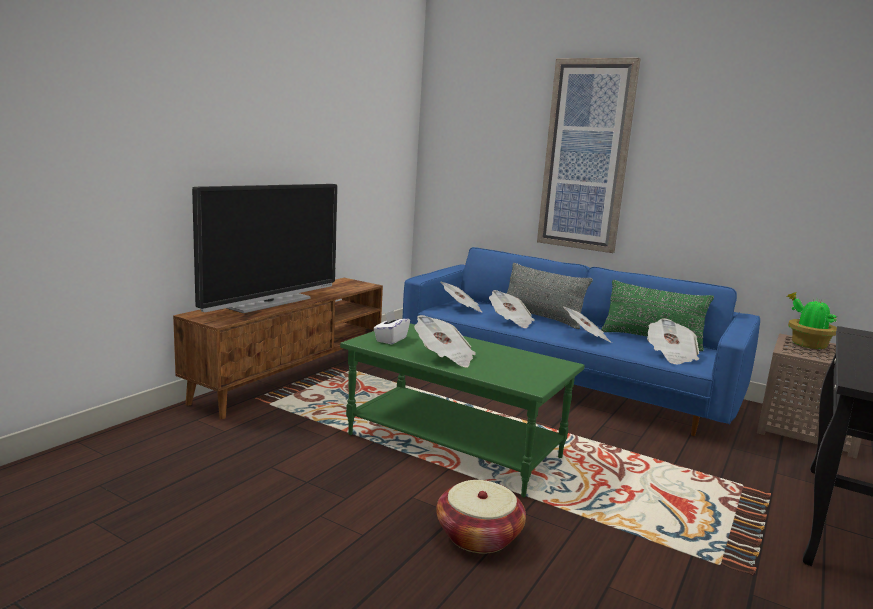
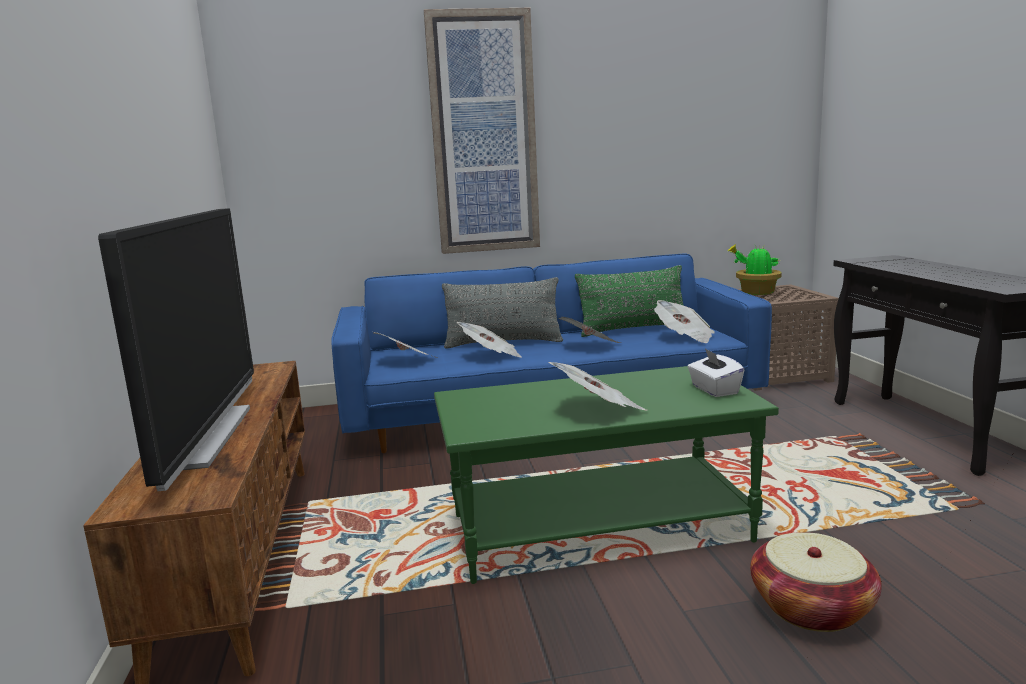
camera: 40 degrees left, 0 degrees up
(391, 339) = (491, 416): white tissue box -> white tissue box (714, 390)

